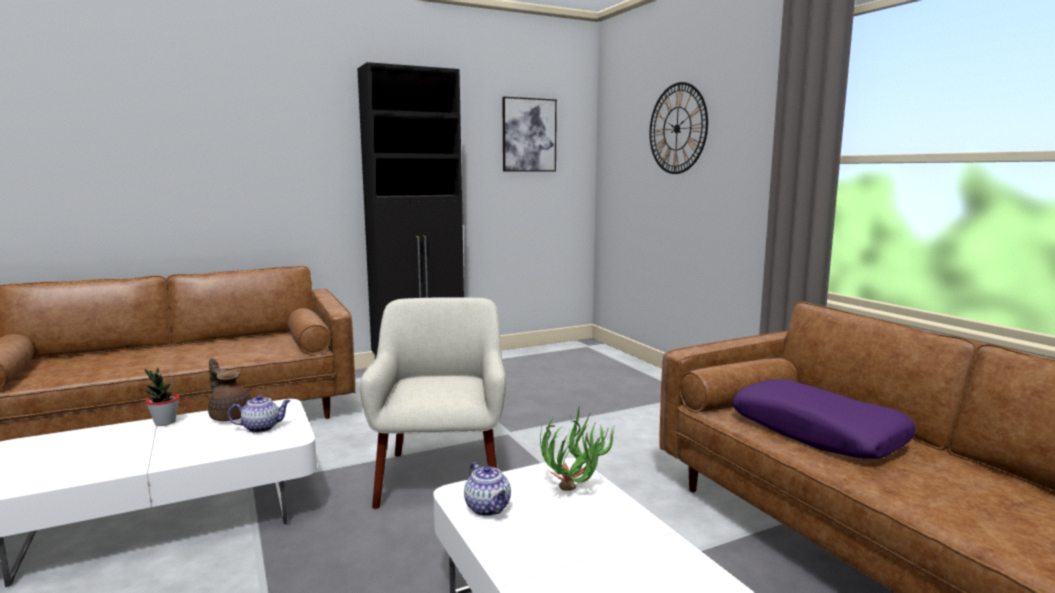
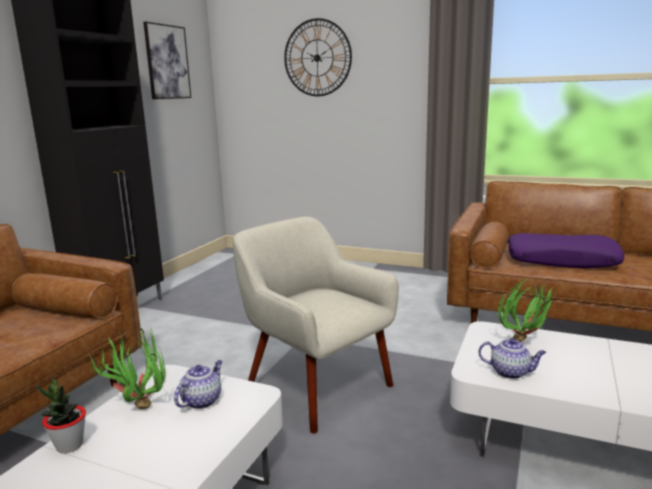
camera: 40 degrees left, 5 degrees up
(230, 416) = (136, 406): brown teapot -> potted plant

